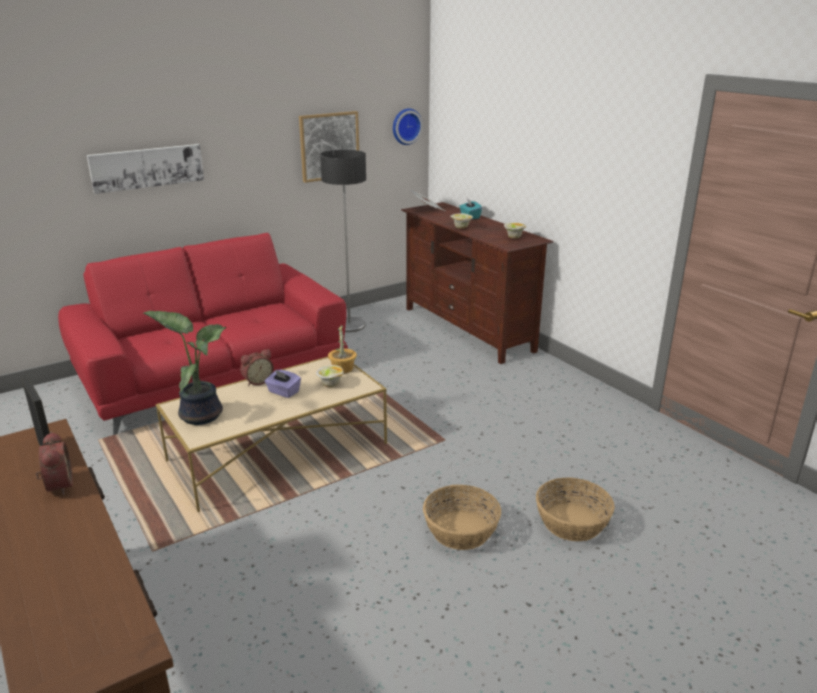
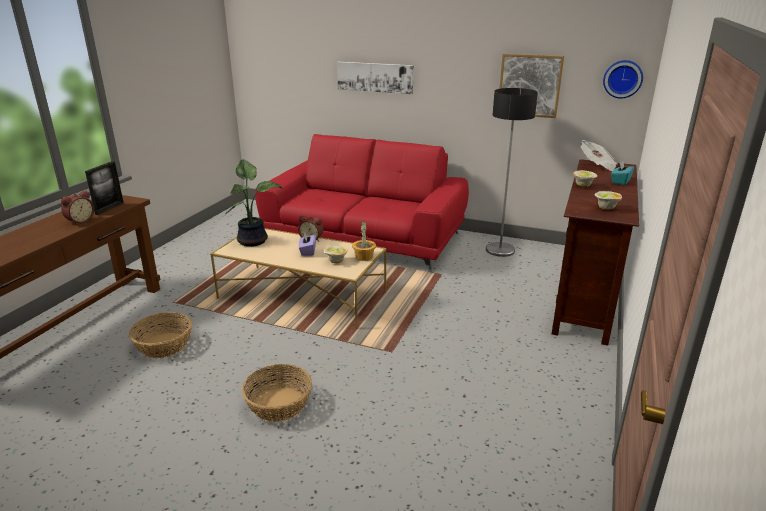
camera: 55 degrees right, 0 degrees up
(571, 522) = (340, 462): basket -> basket (164, 345)

